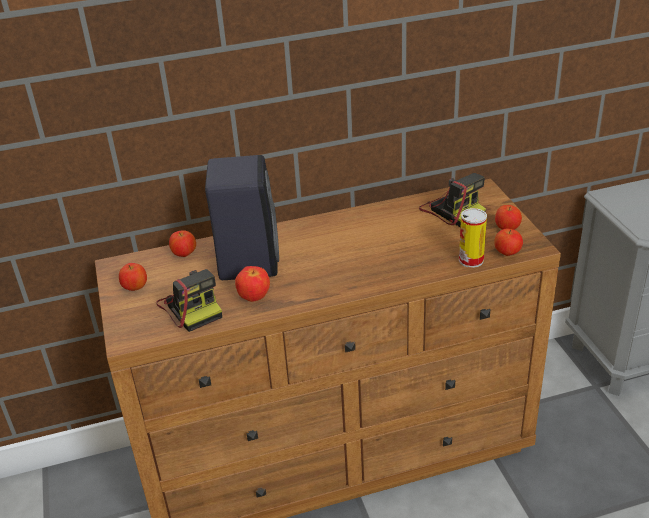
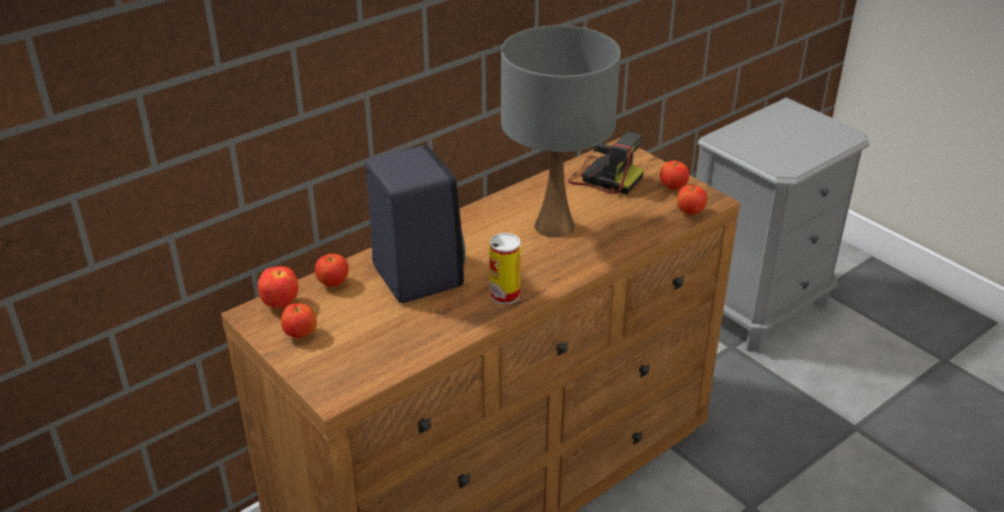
camera: 25 degrees left, 0 degrees up
(191, 307) = (387, 341): camera -> none
(254, 298) = (454, 314): apple -> apple (281, 304)
(382, 243) = (554, 226): none -> grey table lamp
(471, 260) = (658, 226): can -> can (504, 295)

